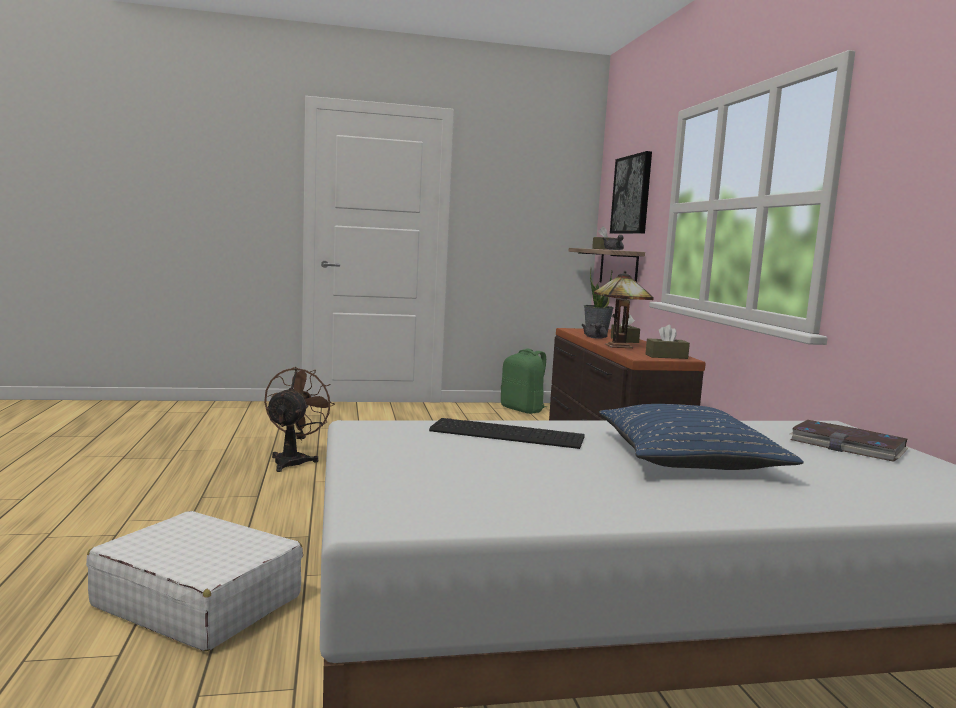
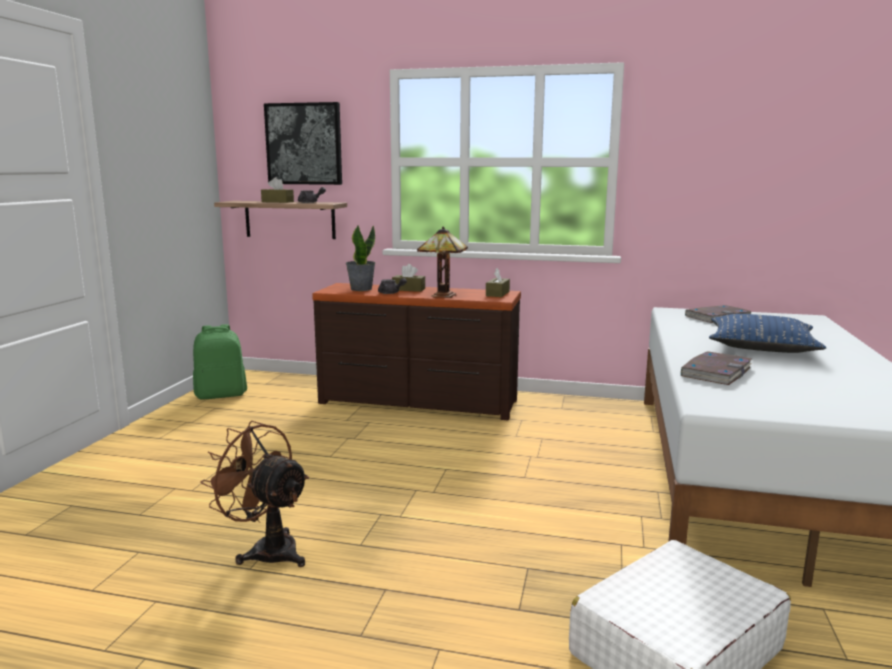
camera: 65 degrees left, 5 degrees up
(505, 433) = (715, 372): keyboard -> book

